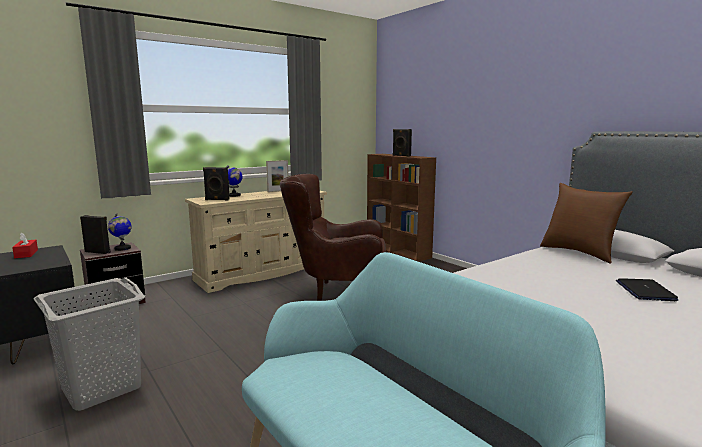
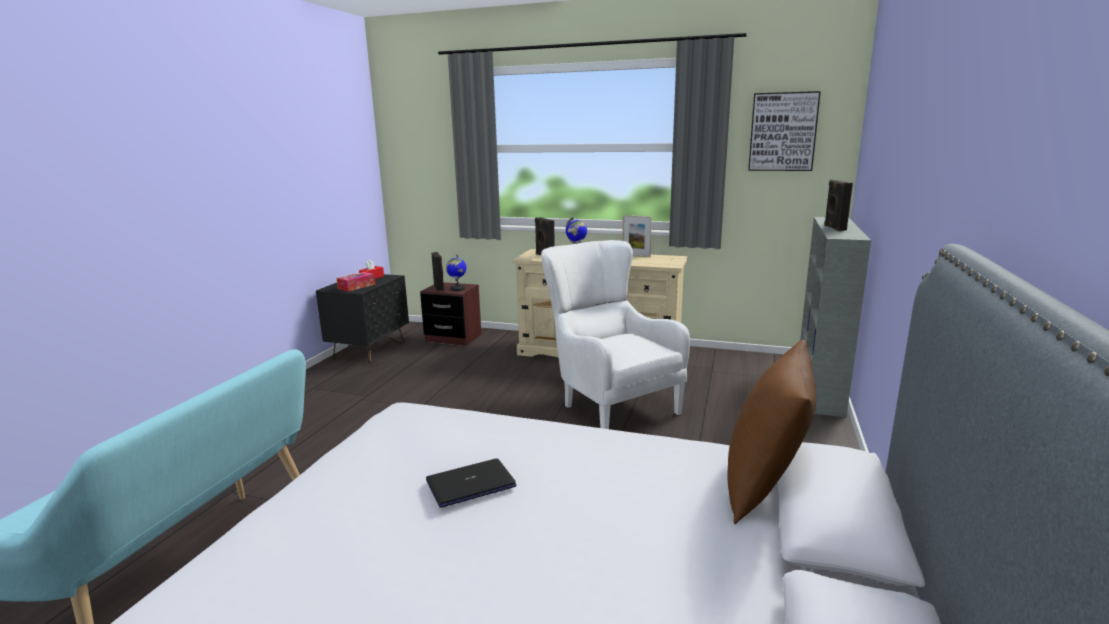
camera: 55 degrees right, 5 degrees up
(37, 262) = (357, 286): none -> tissue box
(101, 388) = (327, 396): grey laundry basket -> none
(336, 292) = (608, 404): brown armchair -> white armchair
(342, 103) = (783, 132): none -> picture
(398, 251) = (820, 387): brown bookcase -> grey bookcase
(645, 291) = (593, 572): laptop -> laptop (471, 484)

